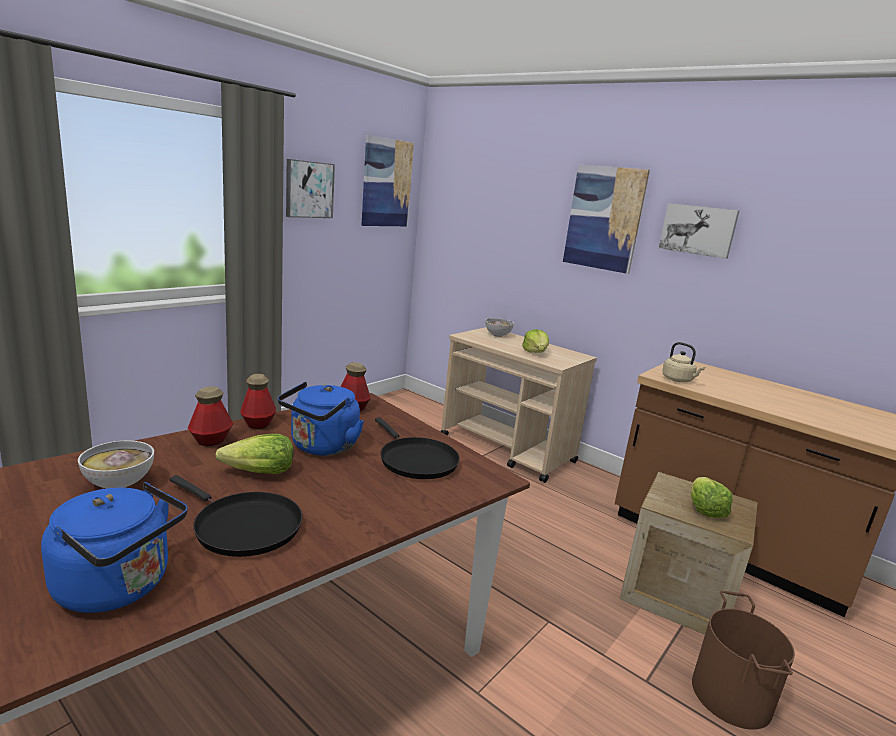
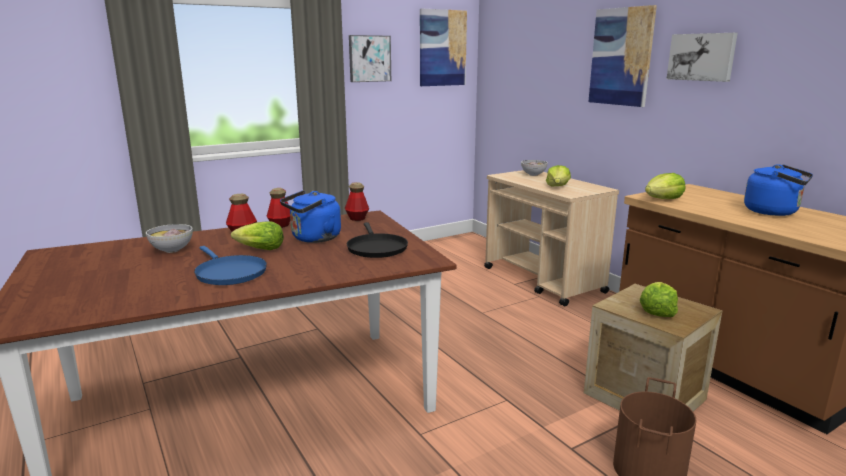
camera: 20 degrees right, 0 degrees up
(119, 587) = (141, 292): blue kettle -> blue kettle (774, 212)
(243, 526) = (229, 273): black frying pan -> blue frying pan
(678, 380) = (663, 199): beige kettle -> lettuce

